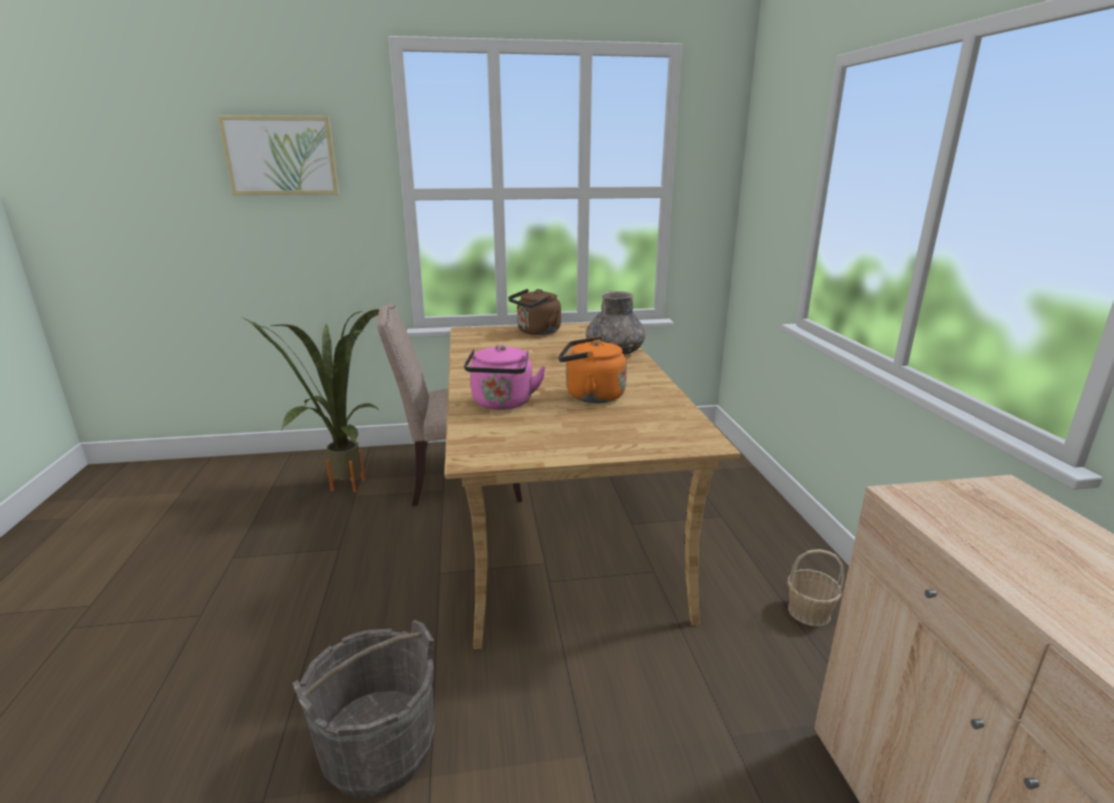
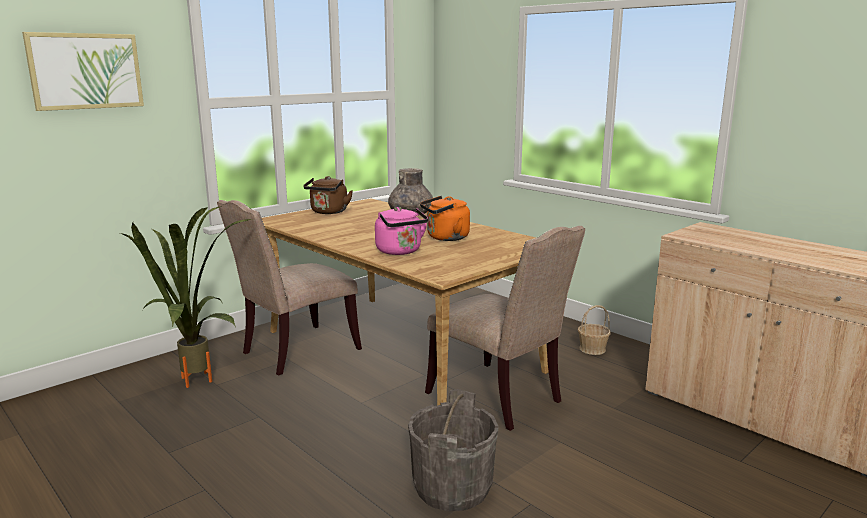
camera: 35 degrees left, 5 degrees down
(589, 637) = (499, 398): none -> beige chair

